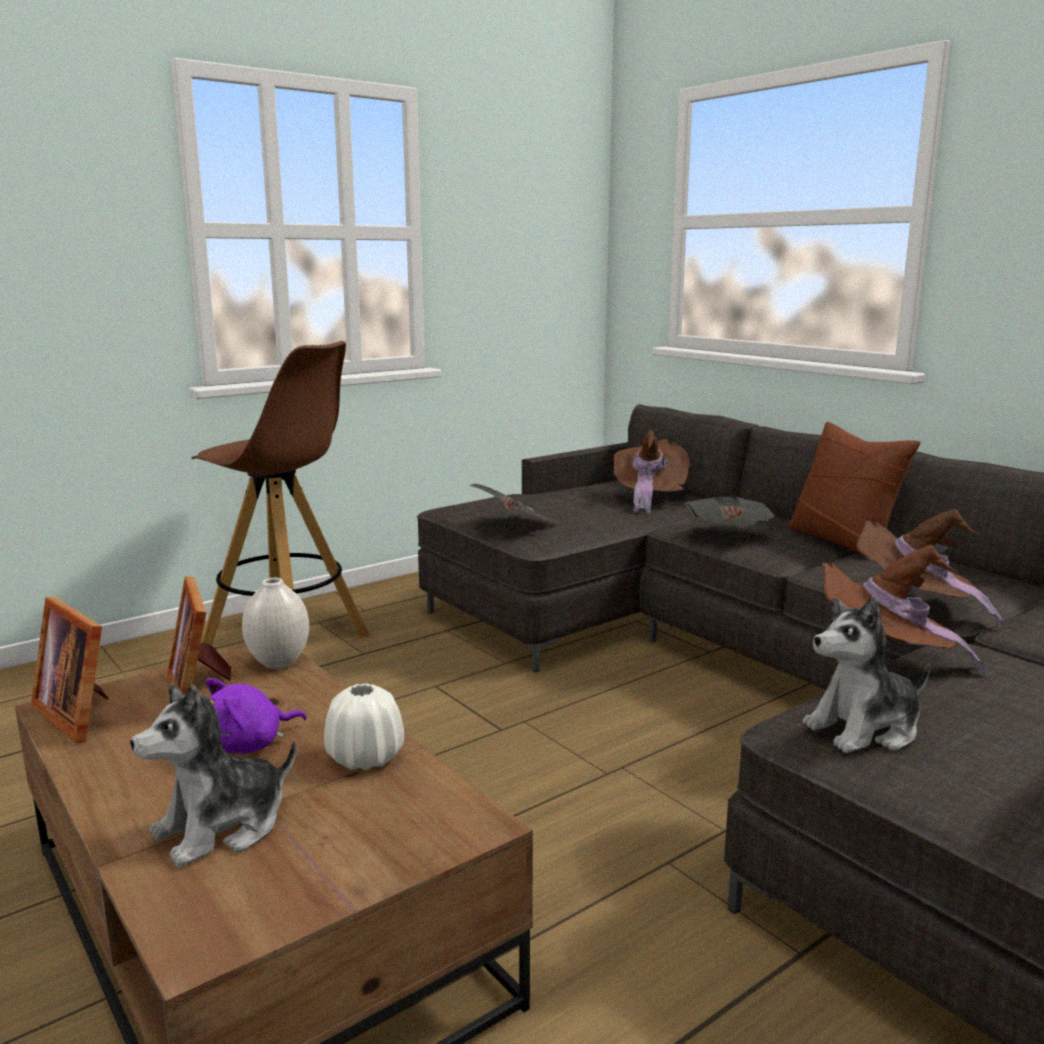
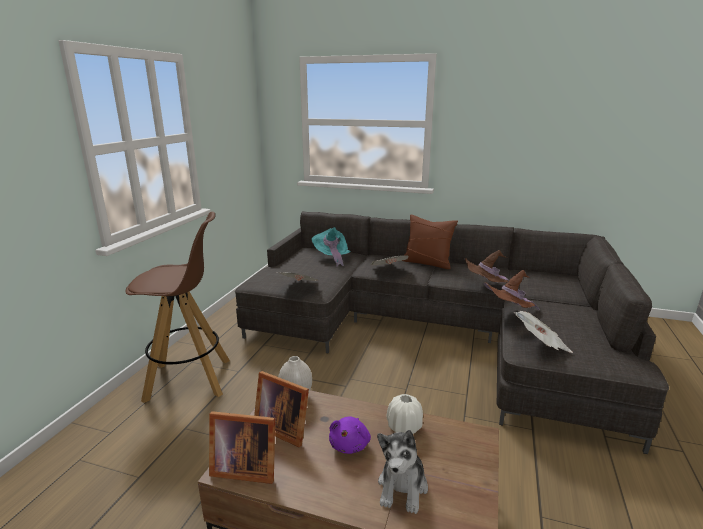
camera: 35 degrees left, 5 degrees up
(648, 499) = (331, 258): brown hat -> turquoise hat
(864, 729) = (540, 345): plush toy -> newspaper

